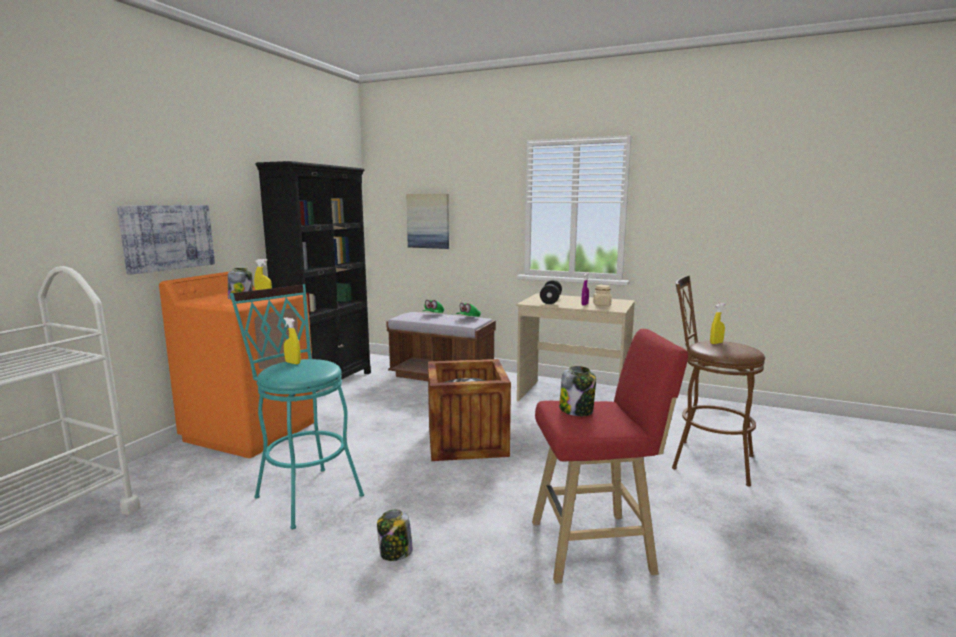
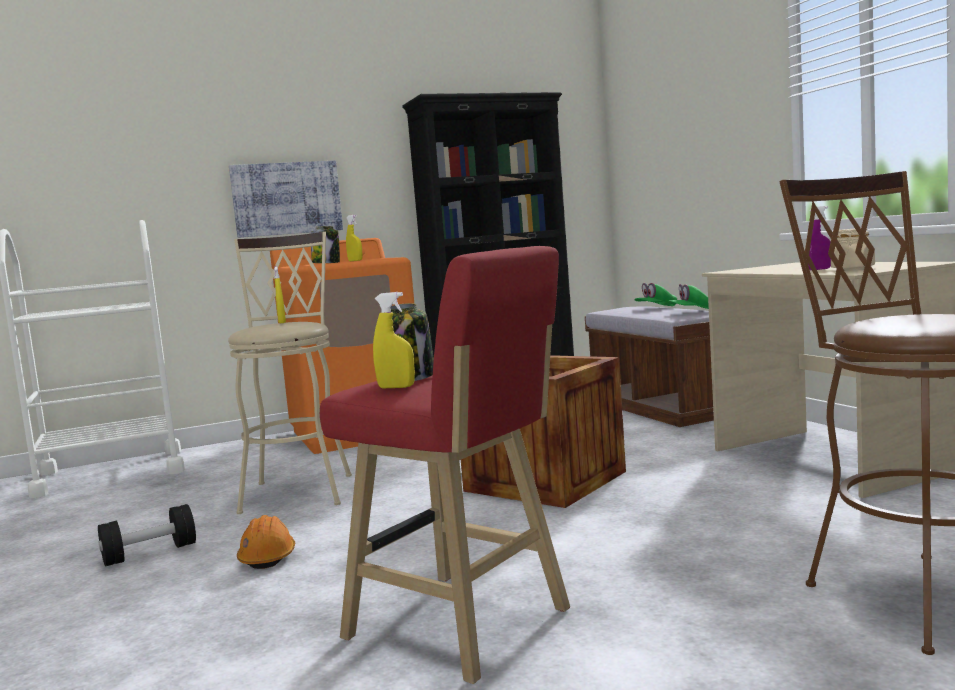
camera: 45 degrees right, 5 degrees down
(305, 492) = (300, 490): turquoise stool -> beige stool
(395, 553) = (268, 557): jar -> orange hard hat
(428, 221) = (671, 160): picture -> none
(550, 300) = (777, 268): black dumbbell -> black dumbbell (150, 553)
(716, 343) = (920, 314): yellow spray bottle -> yellow spray bottle (396, 387)

